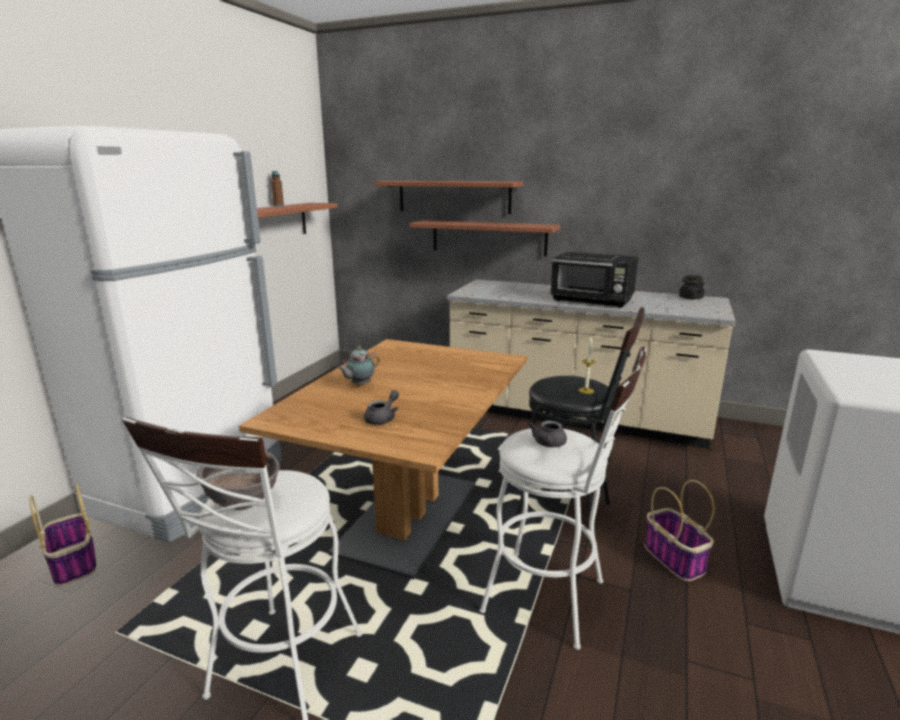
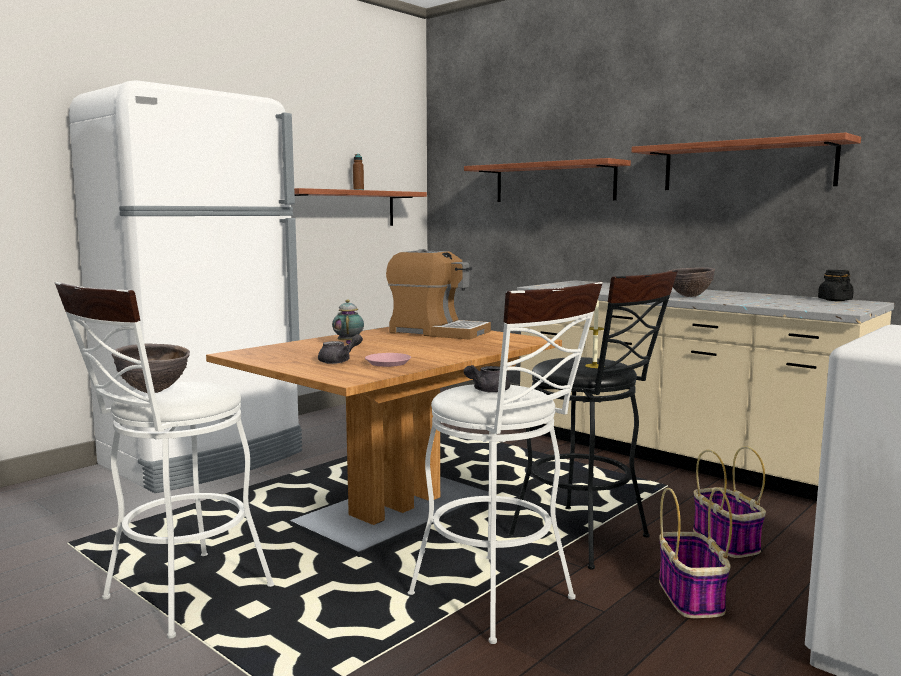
camera: 20 degrees right, 10 degrees down
(74, 564) = (68, 495): basket -> basket (727, 542)
(359, 385) = (349, 343): teapot -> teapot turned 105 degrees clockwise
(418, 356) = (437, 332): none -> coffee machine
(429, 415) = (388, 363): none -> pink plate
(488, 237) = (591, 229): shelf -> shelf (746, 166)
(592, 301) = (689, 296): black microwave -> brown bowl

